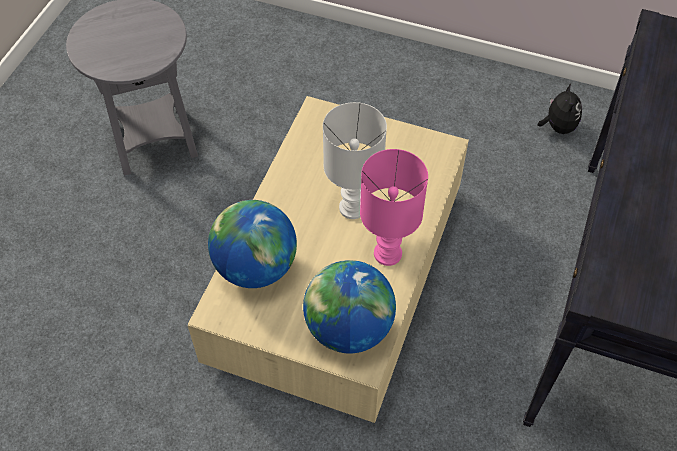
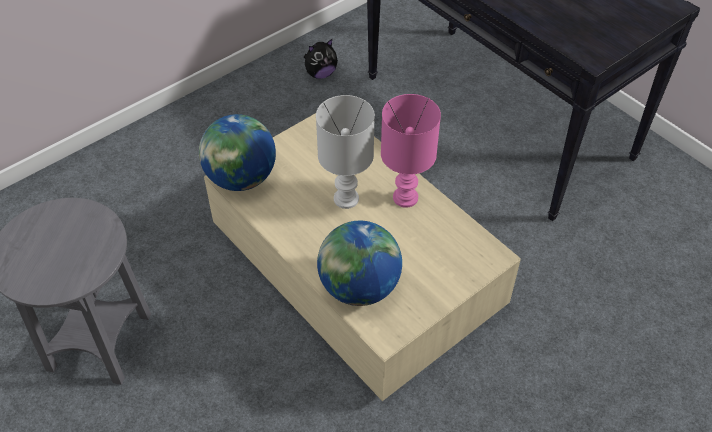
camera: 60 degrees left, 5 degrees down
(348, 328) = (458, 252): globe -> globe (241, 178)
(557, 127) = (320, 74): plush toy -> plush toy turned 120 degrees clockwise

